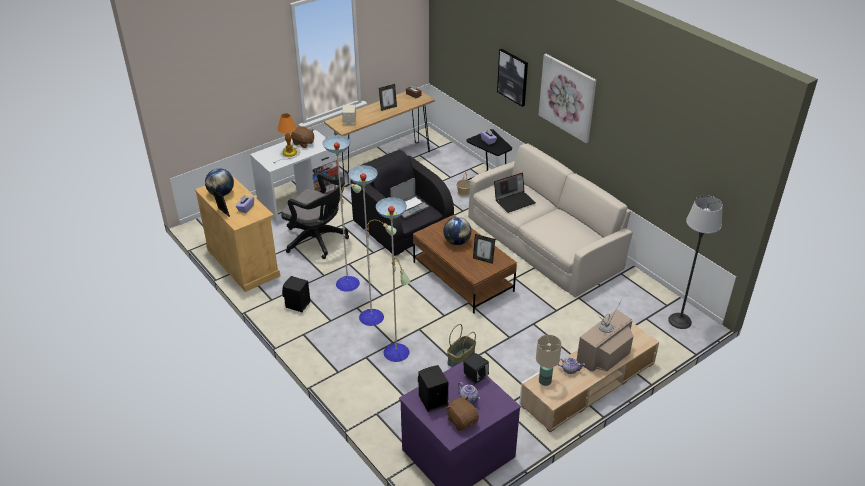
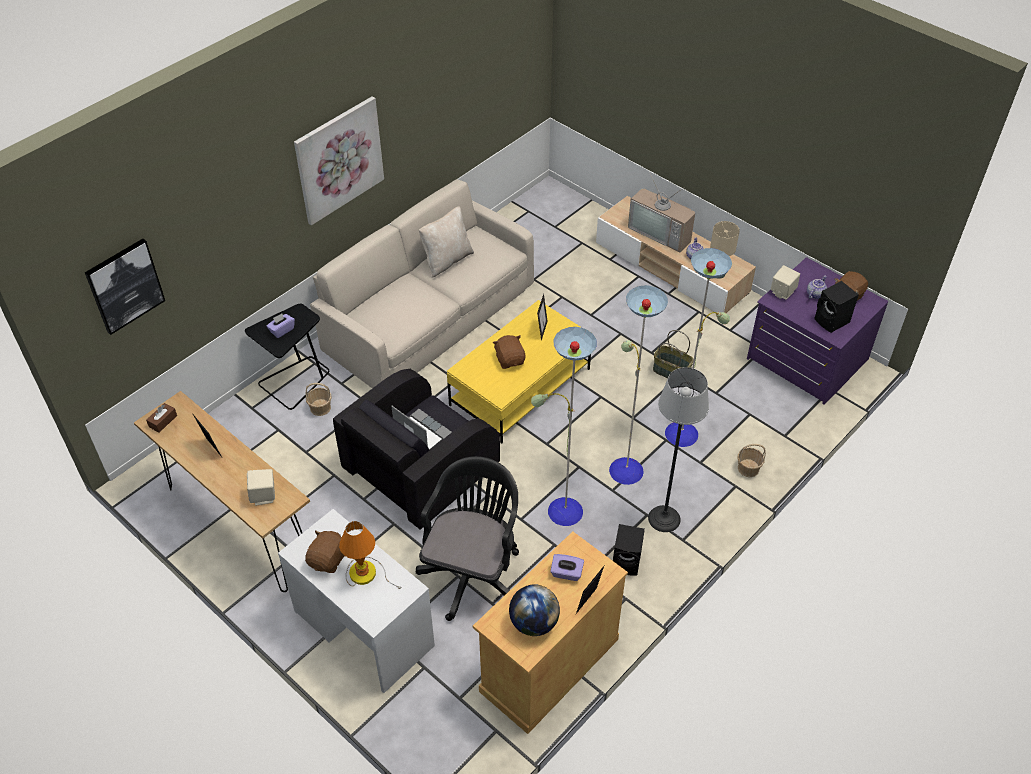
camera: 100 degrees left, 10 degrees up
(351, 383) = (748, 468): none -> basket
(457, 242) = (510, 360): globe -> brown plush toy
(463, 276) = (520, 387): brown coffee table -> yellow coffee table
(475, 376) = (782, 292): black speaker -> beige speaker
(513, 77) = (250, 228): picture -> picture (125, 285)
(514, 201) = (409, 308): laptop -> none
(563, 221) = (447, 260): none -> beige pillow
(680, 320) = (551, 202): floor lamp -> floor lamp (663, 518)

